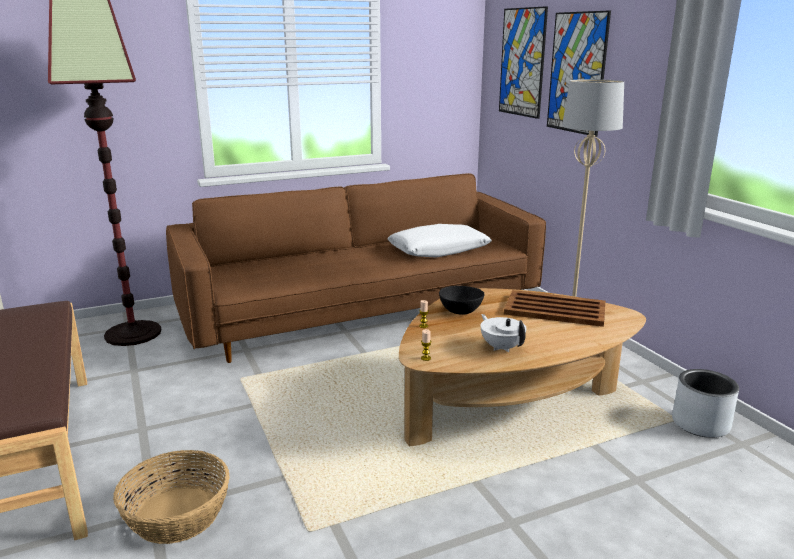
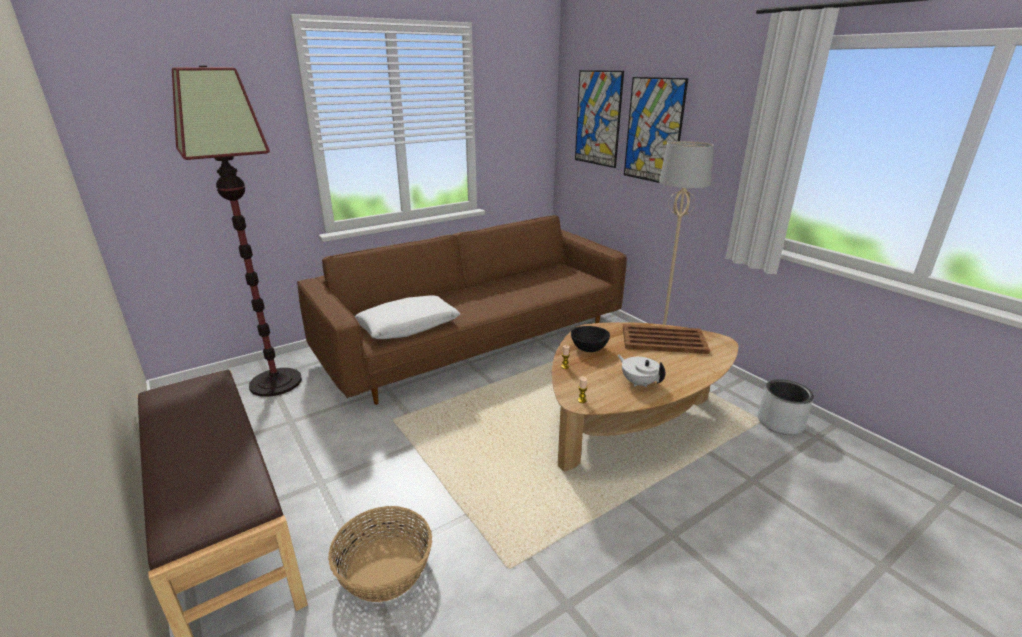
camera: 10 degrees left, 5 degrees up
(438, 250) = (539, 286): white pillow -> white pillow (408, 326)

